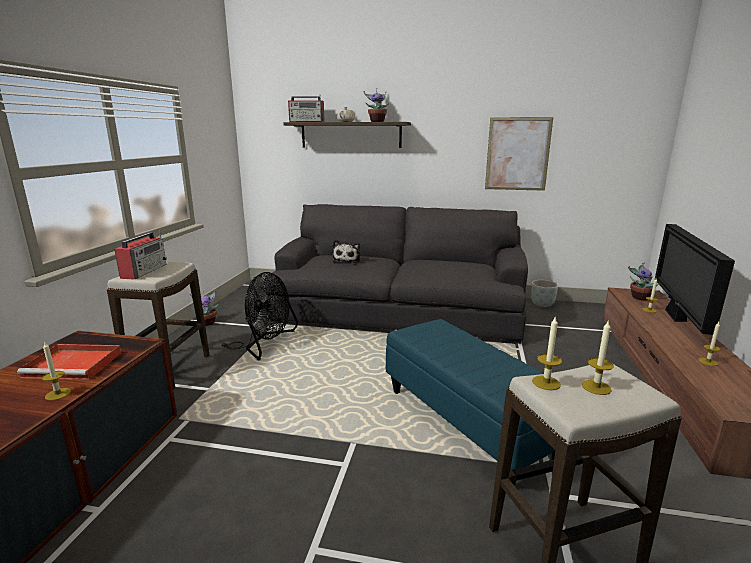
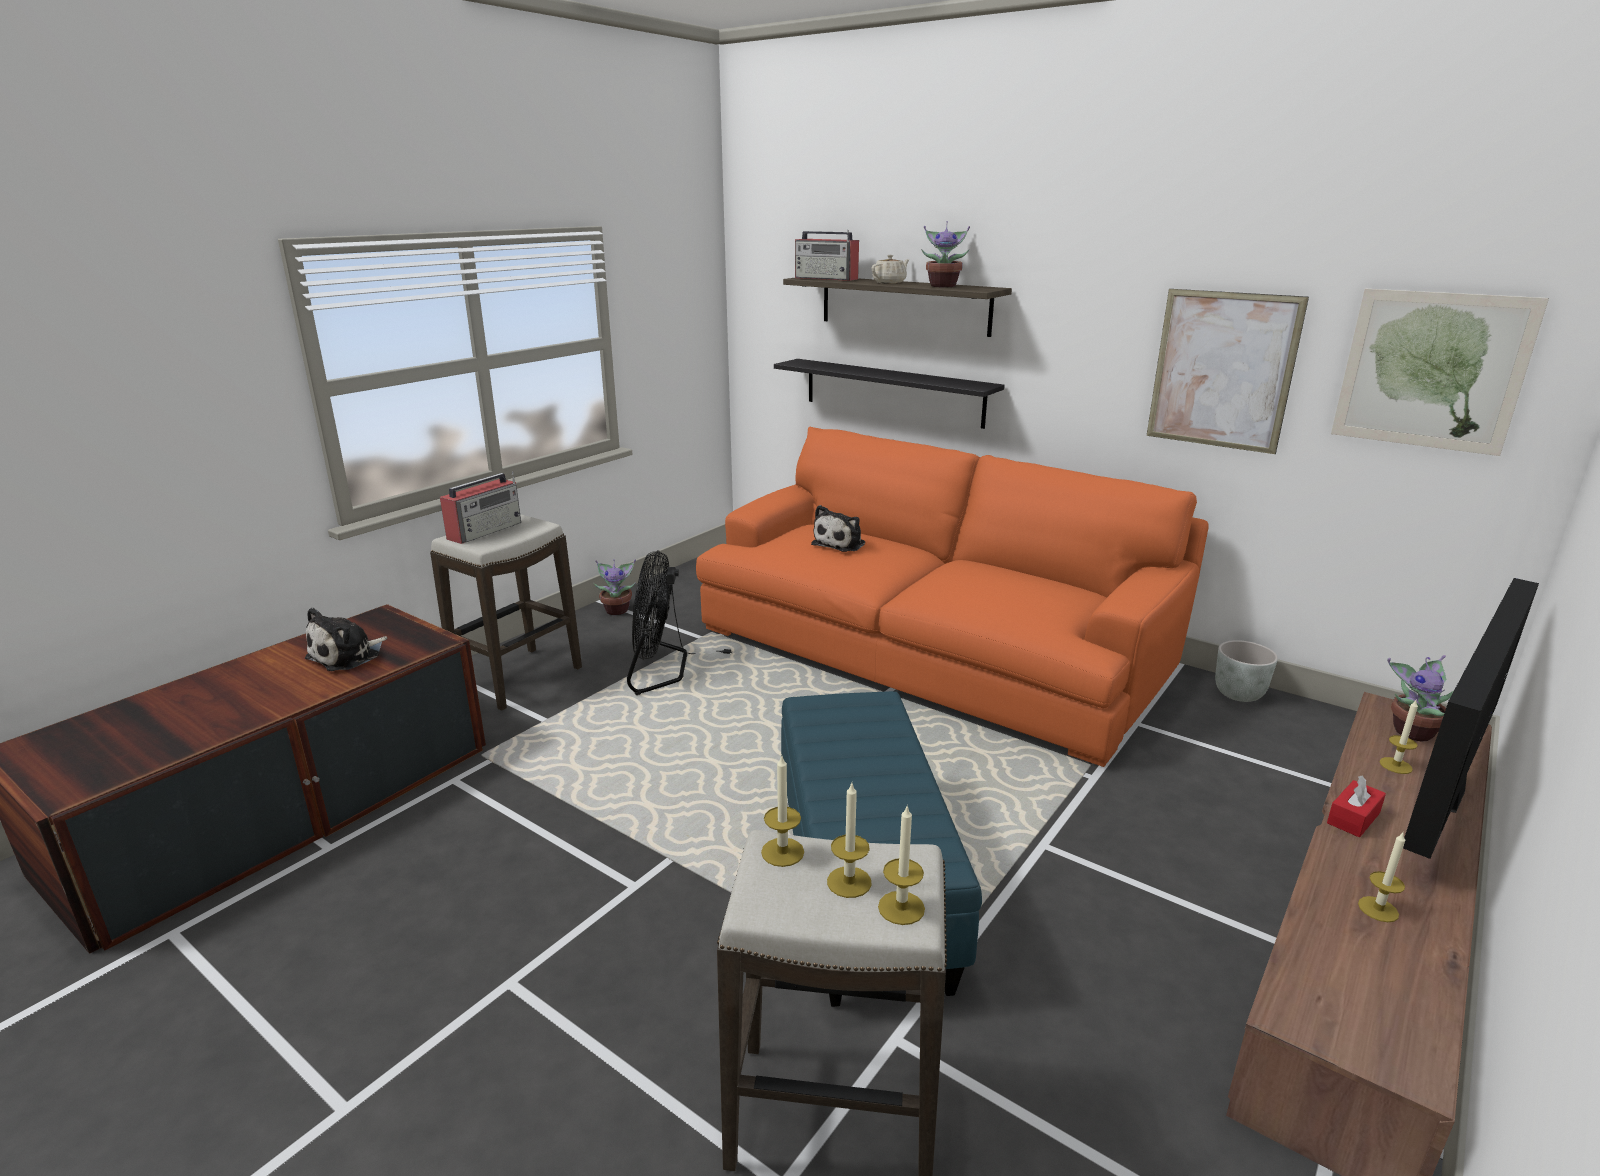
camera: 25 degrees right, 5 degrees up
(58, 394) = (303, 693): candle -> candle (901, 908)
(75, 364) = (348, 656): red tray -> plush toy
(263, 344) = (667, 665): black fan -> black fan turned 135 degrees clockwise
(347, 182) = (892, 392): none -> black shelf
(398, 310) = (932, 648): grey sofa -> orange sofa
(606, 145) = (1431, 370): none -> picture
(659, 331) = (1353, 818): none -> red tissue box

